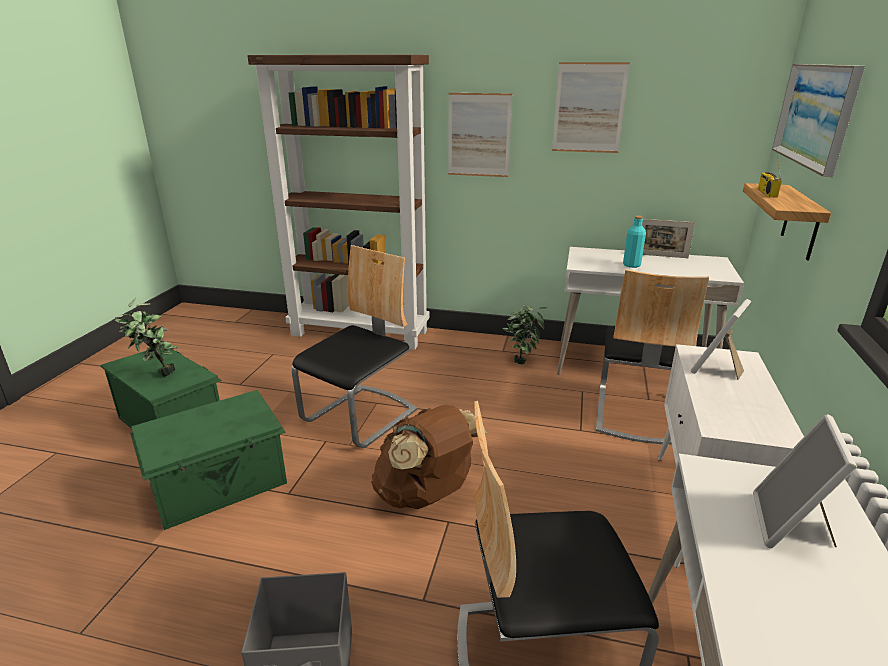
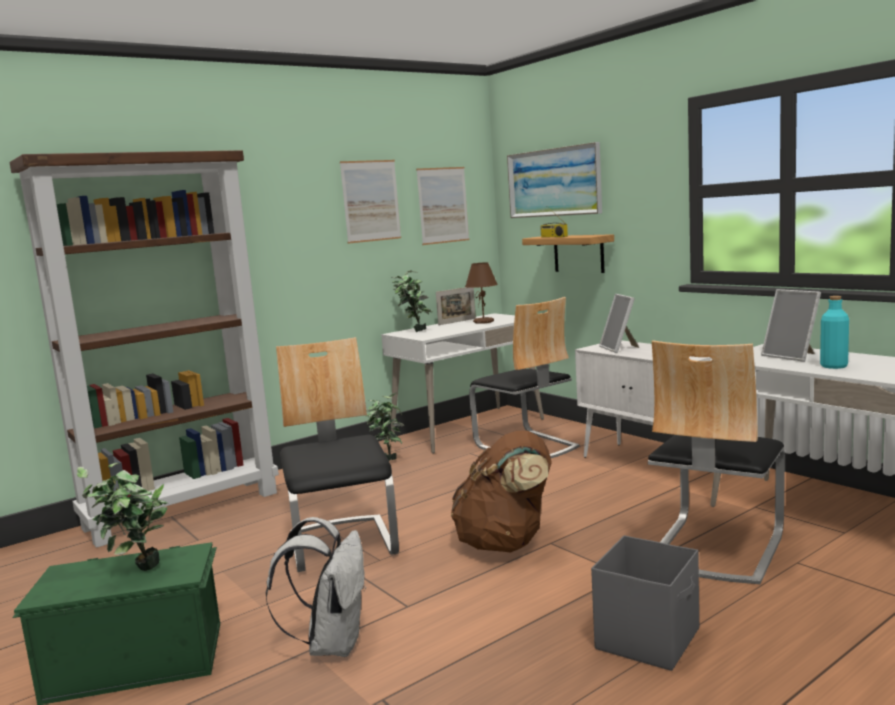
camera: 50 degrees left, 15 degrees down
(220, 485) = (332, 644): green storage box -> white backpack
(479, 135) = (277, 237): picture -> picture (443, 205)
(595, 254) = (414, 331): none -> potted plant
(631, 265) = (455, 328): turquoise bottle -> turquoise bottle (834, 366)
(679, 266) = (483, 322): none -> brown table lamp

